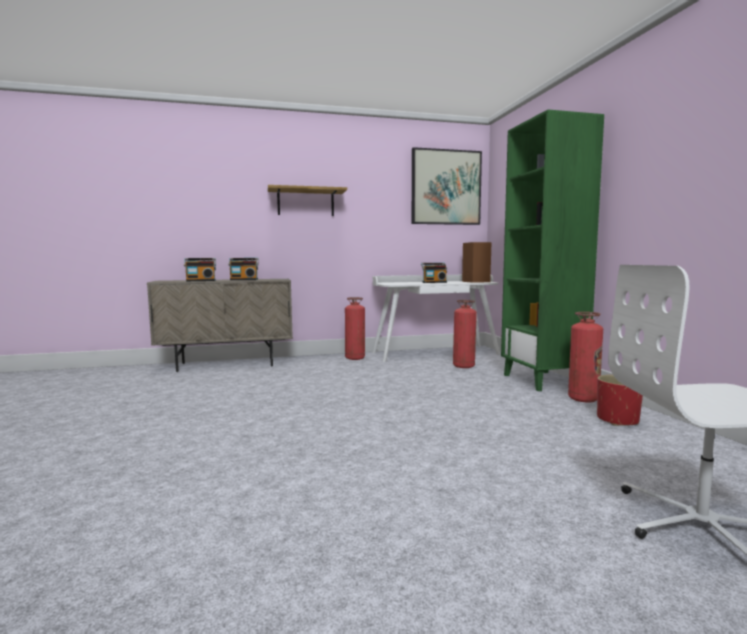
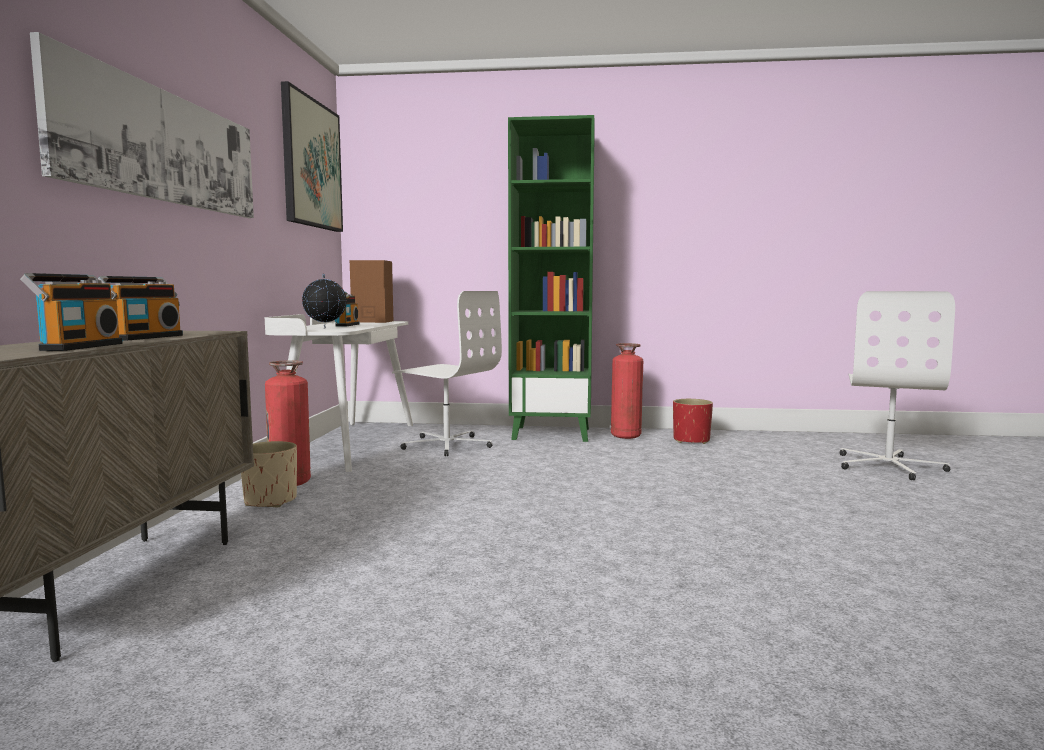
camera: 70 degrees left, 0 degrees up
(305, 203) = (164, 147): shelf -> picture
(326, 361) = (270, 501): none -> beige planter
(404, 283) = (325, 328): none -> globe
(463, 366) = (447, 445): fire extinguisher -> white office chair

